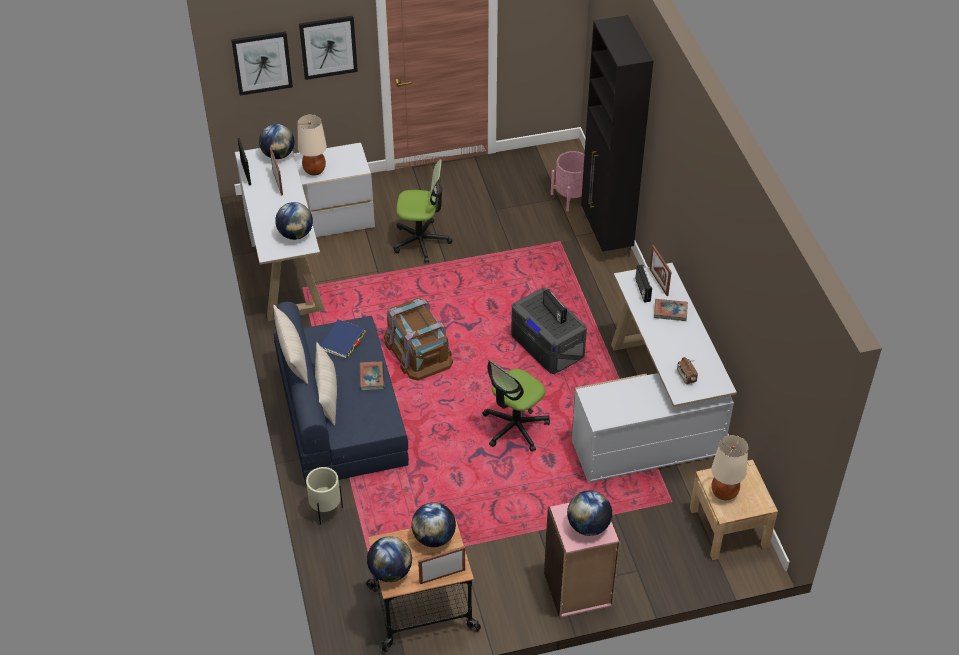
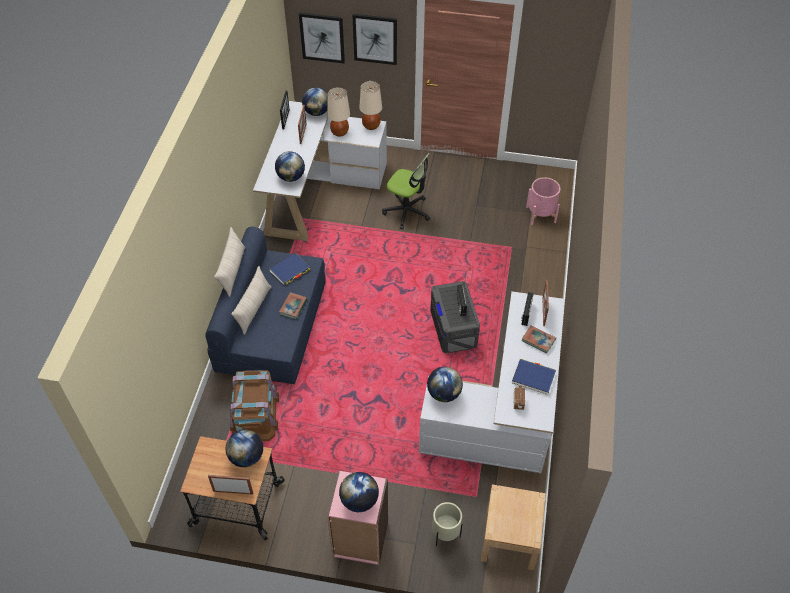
camera: 25 degrees right, 5 degrees up
(326, 511) = (216, 396): beige planter -> beige planter (445, 535)
(390, 571) = (198, 471): globe -> globe (444, 393)
(417, 350) = (354, 296): brown storage box -> brown storage box (254, 413)
(515, 427) = (390, 385): office chair -> none
(606, 237) = (549, 256): black cabinet -> none
(687, 348) = (533, 377): none -> blue book
(724, 492) = (504, 512): beige table lamp -> beige table lamp (371, 126)

